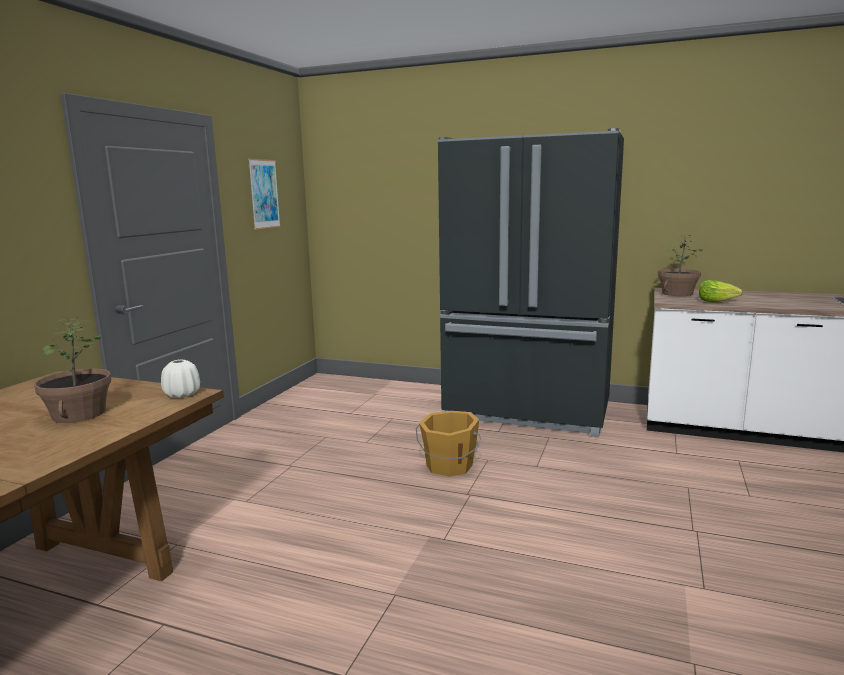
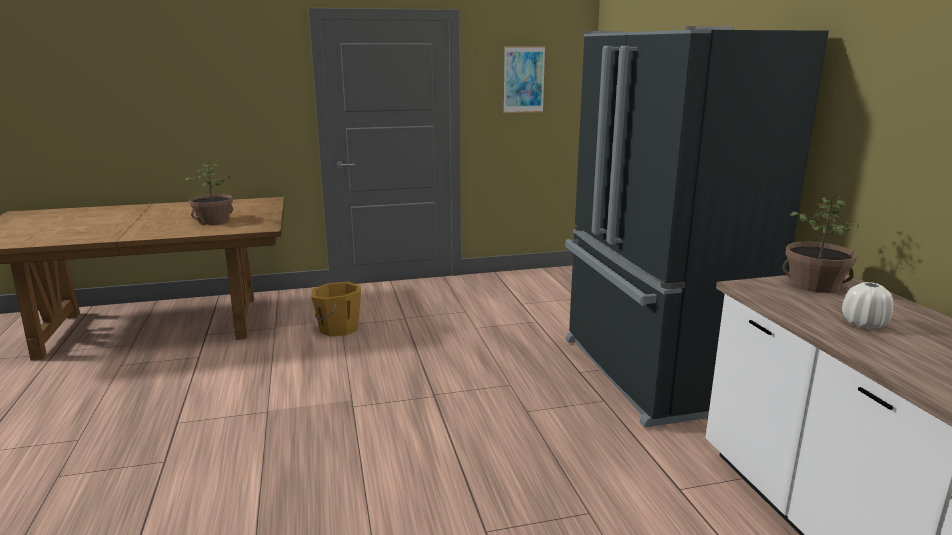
camera: 55 degrees right, 5 degrees up
(182, 394) = (262, 227): white vase -> white vase (864, 323)
(449, 466) = (475, 372): orange bucket -> orange bucket (338, 328)
(716, 301) = (801, 309): lettuce -> none

